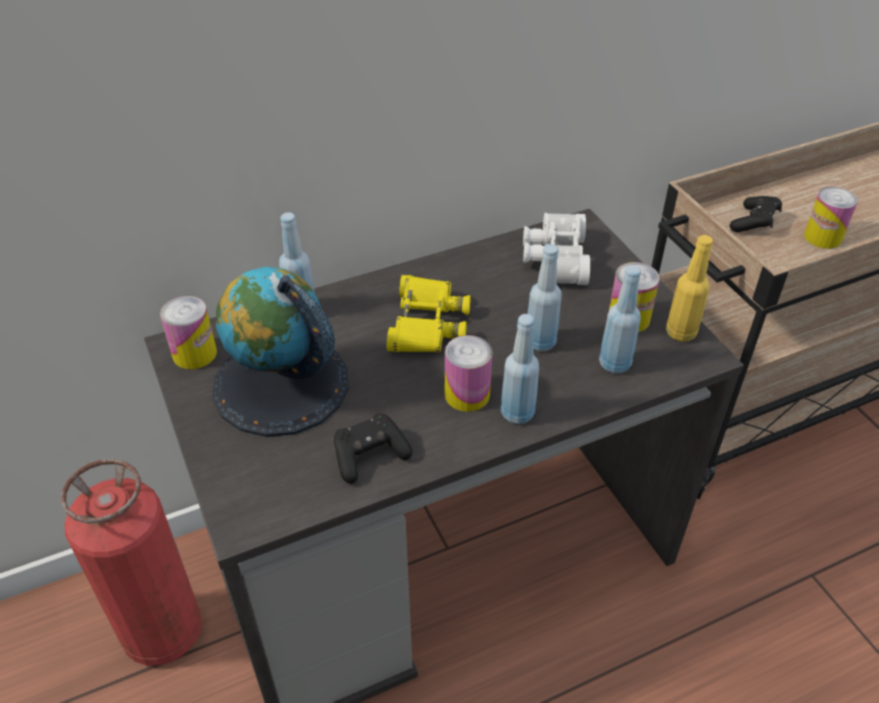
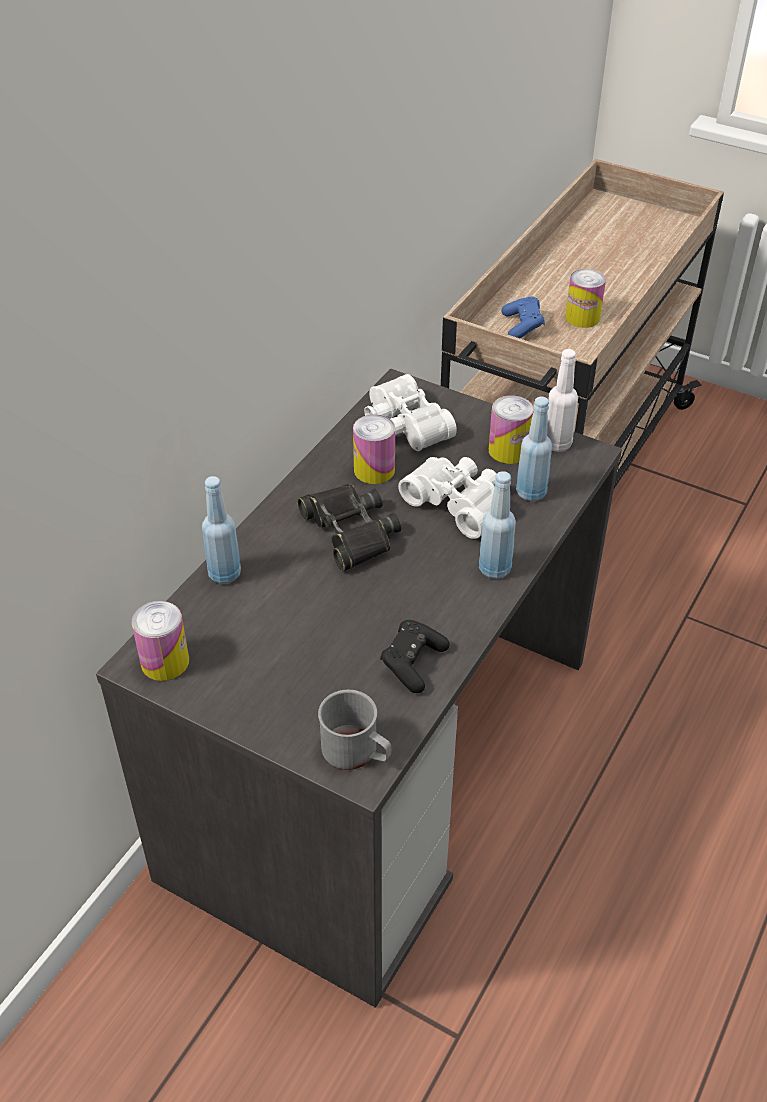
camera: 35 degrees left, 0 degrees up
(163, 632) = (184, 992): fire extinguisher -> none
(254, 503) = (357, 752): none -> grey mug
(280, 385) = (276, 647): globe -> none
(426, 323) = (350, 532): yellow binoculars -> black binoculars
(467, 394) = (441, 574): can -> can (374, 470)
(540, 342) = (459, 503): blue bottle -> white binoculars
(680, 332) = (557, 444): yellow bottle -> white bottle
(754, 223) = (522, 327): black game controller -> blue game controller

